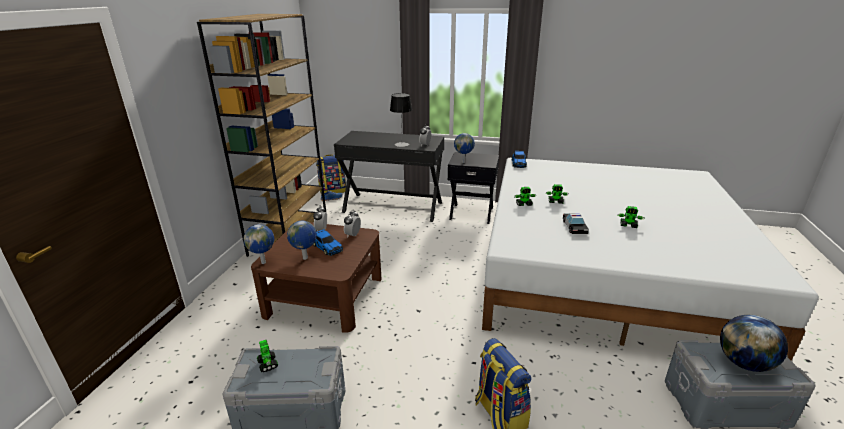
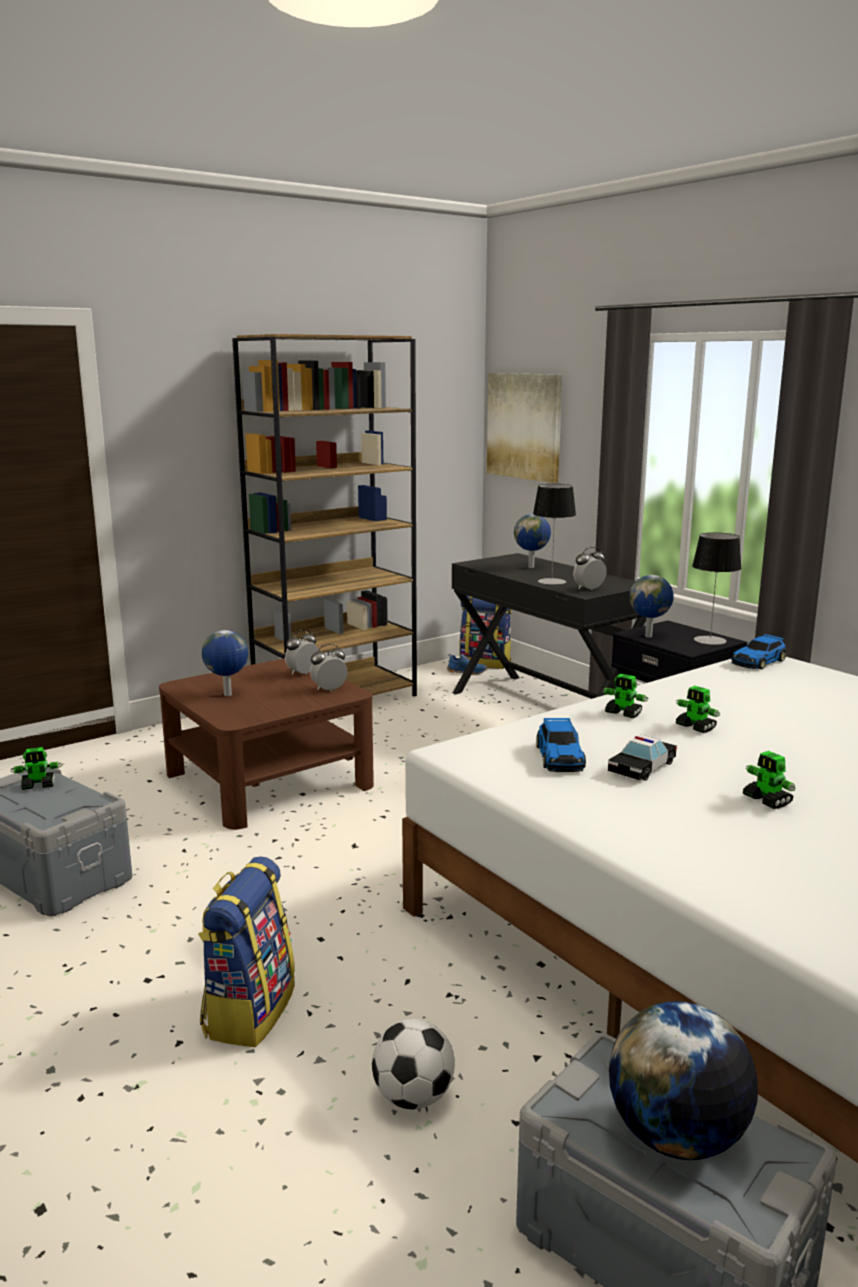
camera: 40 degrees right, 10 degrees down
(264, 262) = (180, 684): globe -> globe (532, 567)
(268, 364) = (39, 785): toy robot -> toy robot turned 60 degrees clockwise
(327, 247) = (274, 692): toy car -> toy car (560, 757)
(339, 60) = (524, 426): none -> picture
(487, 158) = (710, 640): none -> table lamp
(602, 405) = (414, 1097): none -> football

